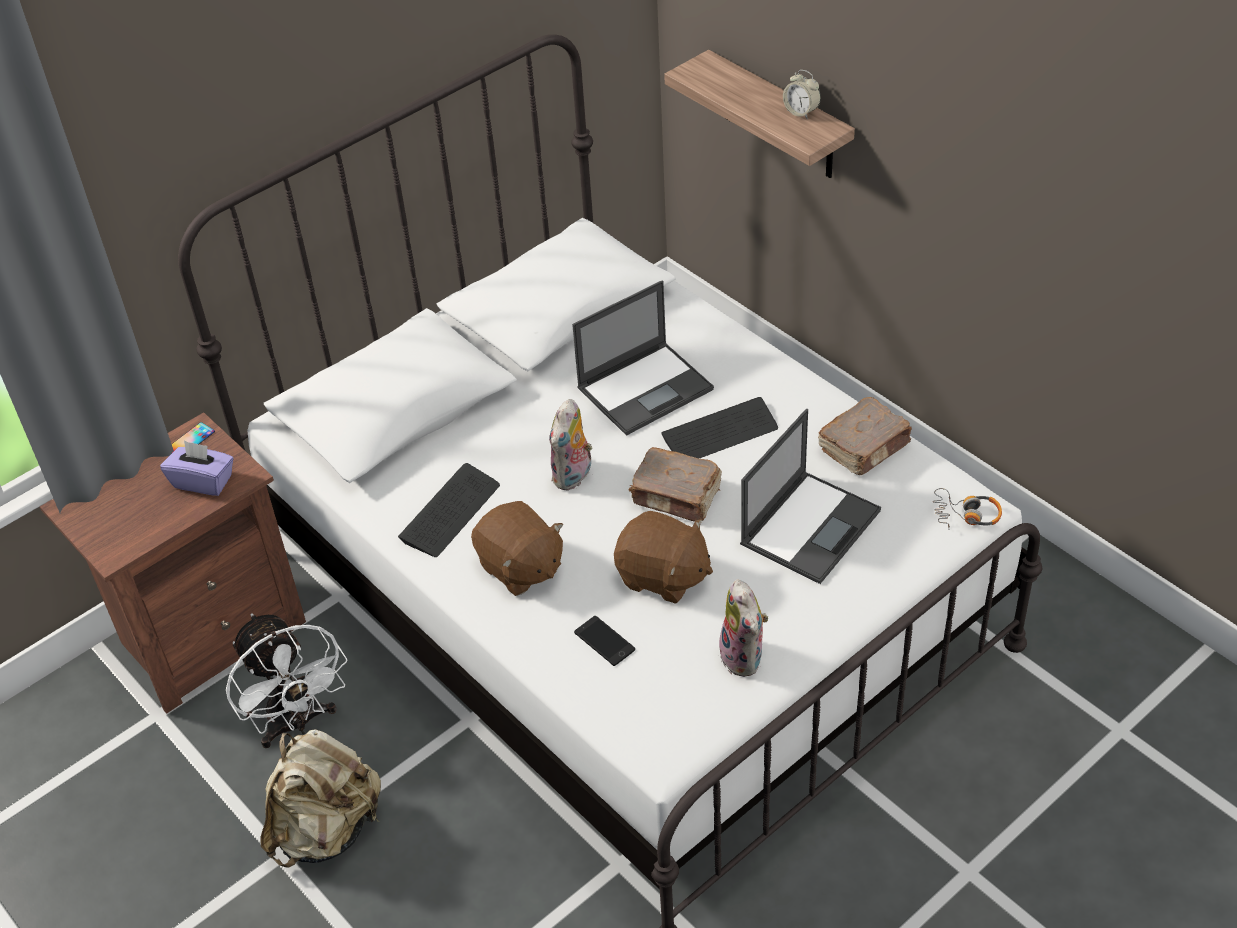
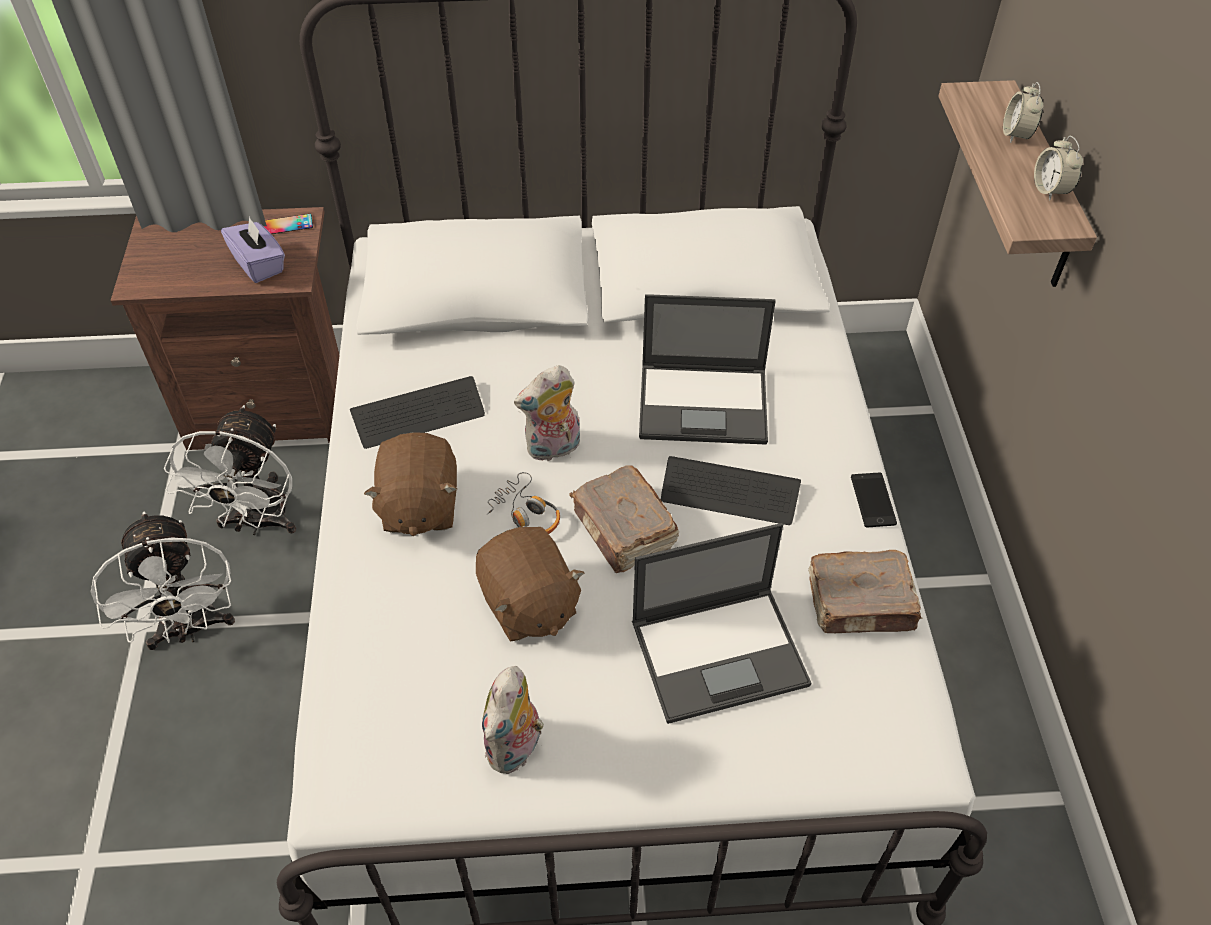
camera: 35 degrees right, 5 degrees up
(327, 829) = (191, 629): beige backpack -> white fan
(604, 641) = (411, 632): phone -> phone (873, 500)
(746, 86) = (1016, 135): none -> alarm clock
(966, 515) = (900, 758): headphones -> headphones (526, 513)

